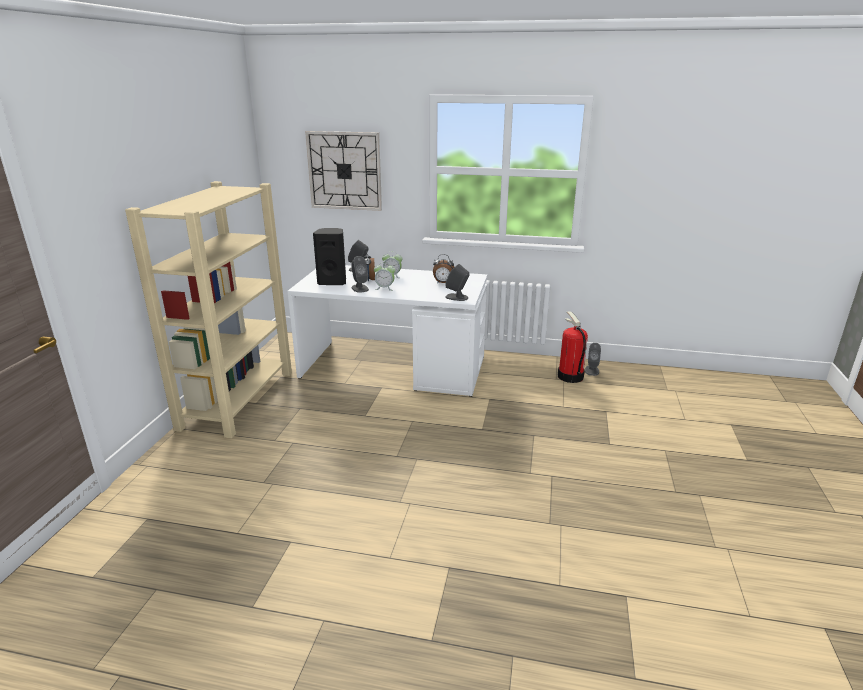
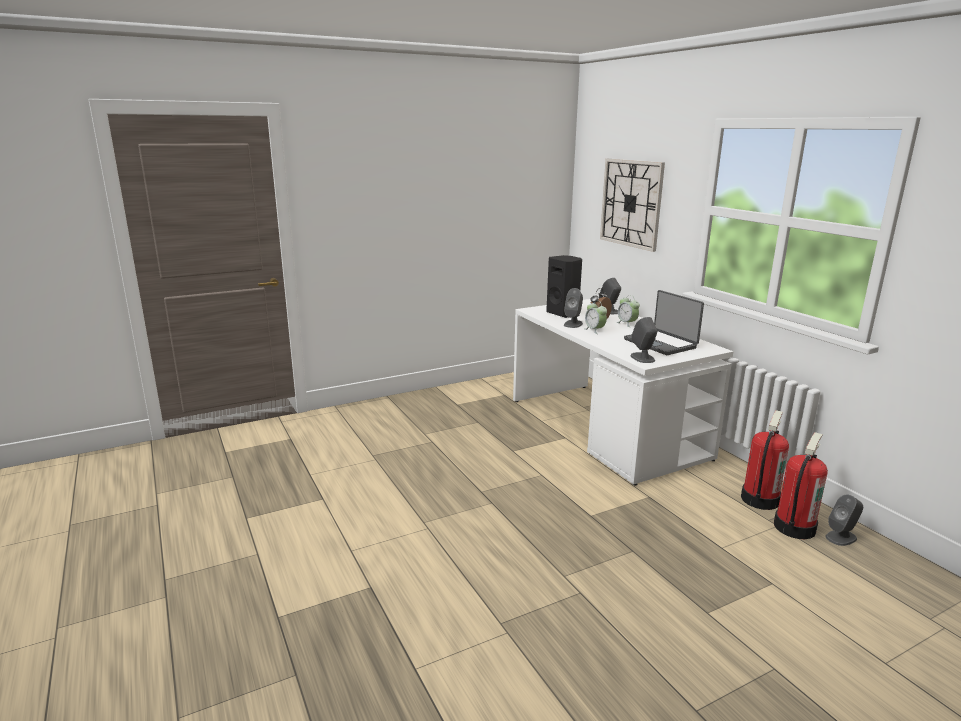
camera: 50 degrees right, 5 degrees down
(237, 399) = (450, 396): beige bookcase -> none
(443, 283) = (661, 343): alarm clock -> laptop
(535, 369) = (759, 499): none -> fire extinguisher

